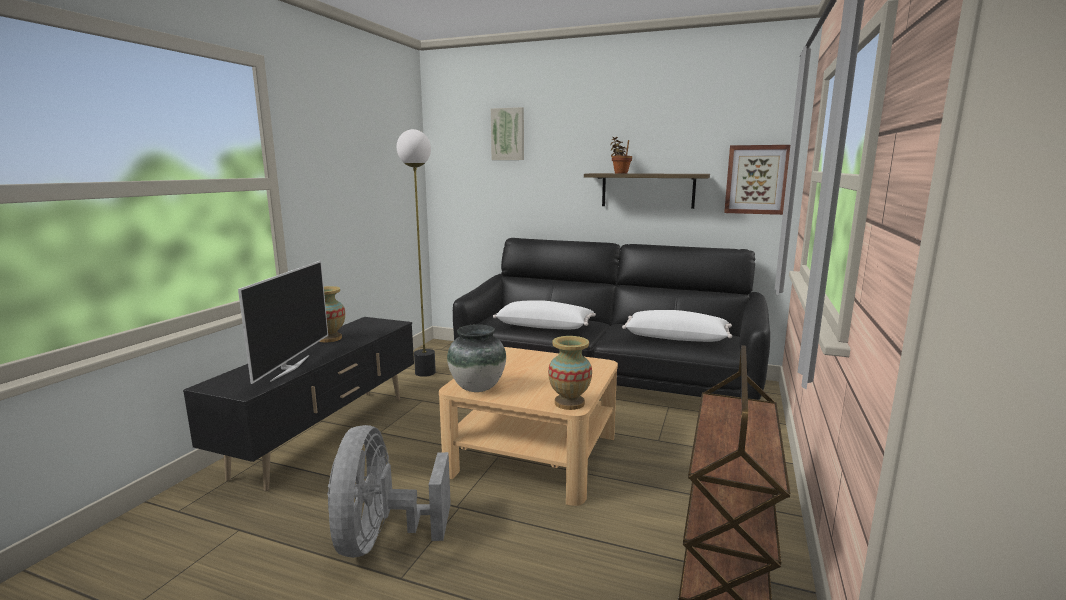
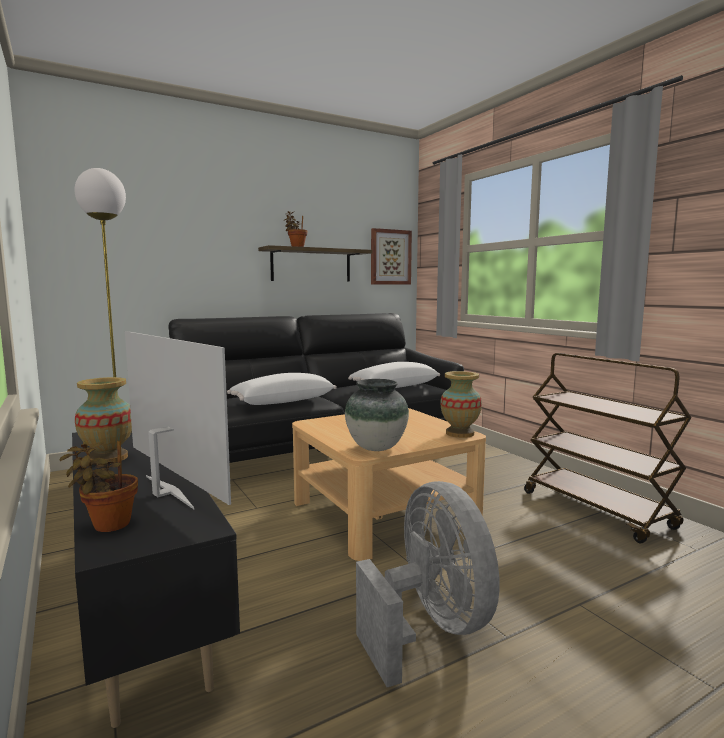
camera: 50 degrees left, 5 degrees down
(236, 374) = (107, 525): none -> potted plant
(382, 539) = (430, 628): grey fan -> grey fan turned 150 degrees counterclockwise
(508, 134) = (158, 198): picture -> none

